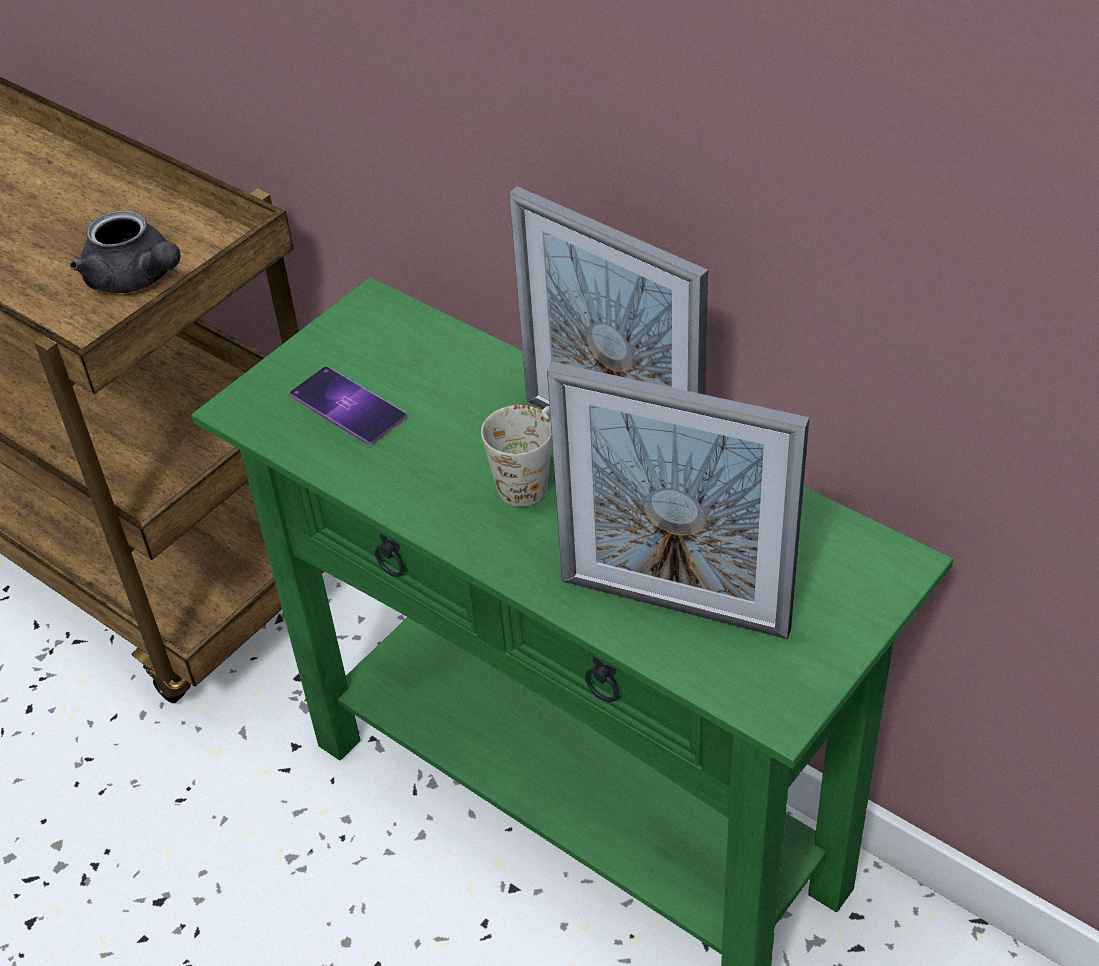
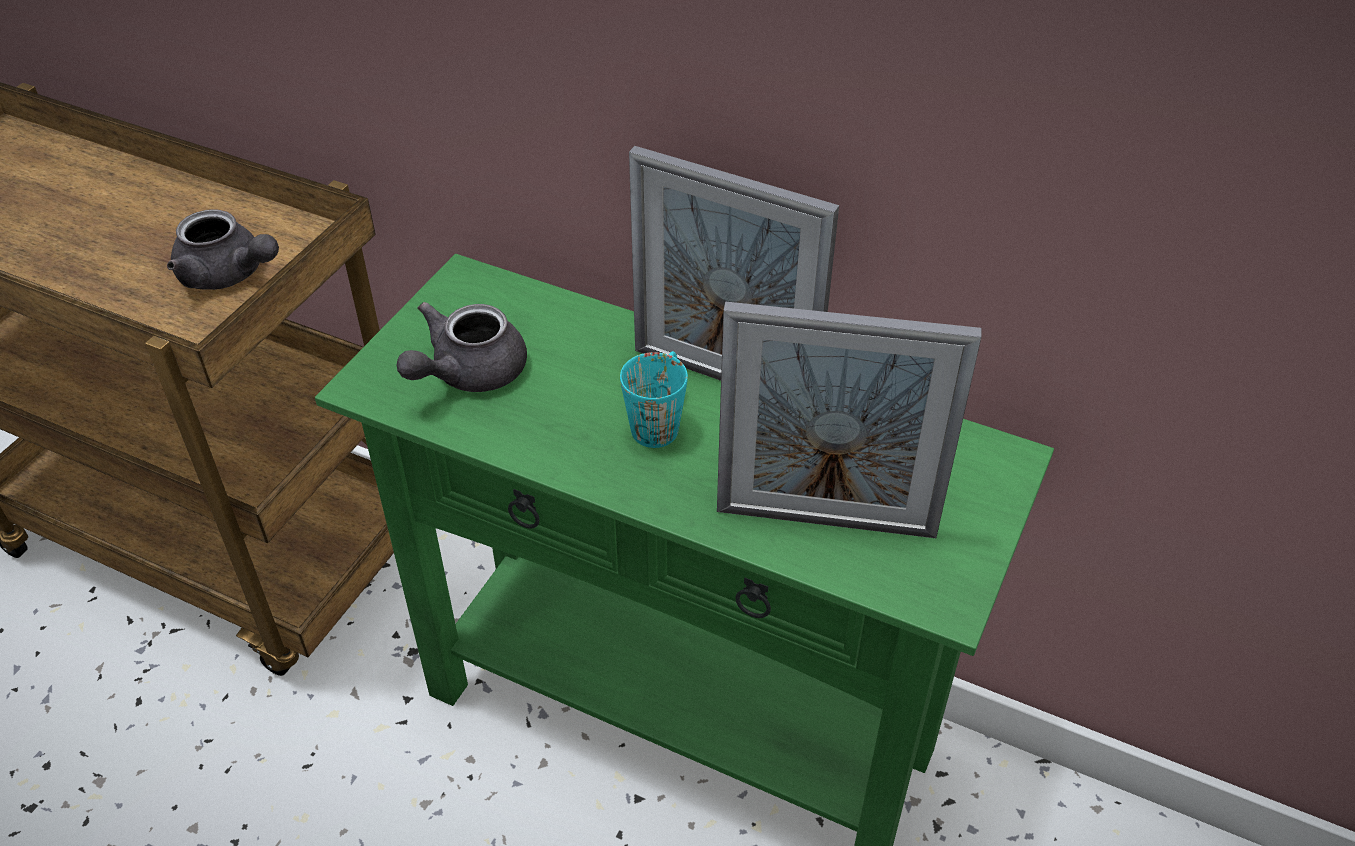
camera: 15 degrees left, 0 degrees up
(347, 406) = (467, 373): phone -> grey teapot
(530, 477) = (659, 420): white mug -> turquoise mug

